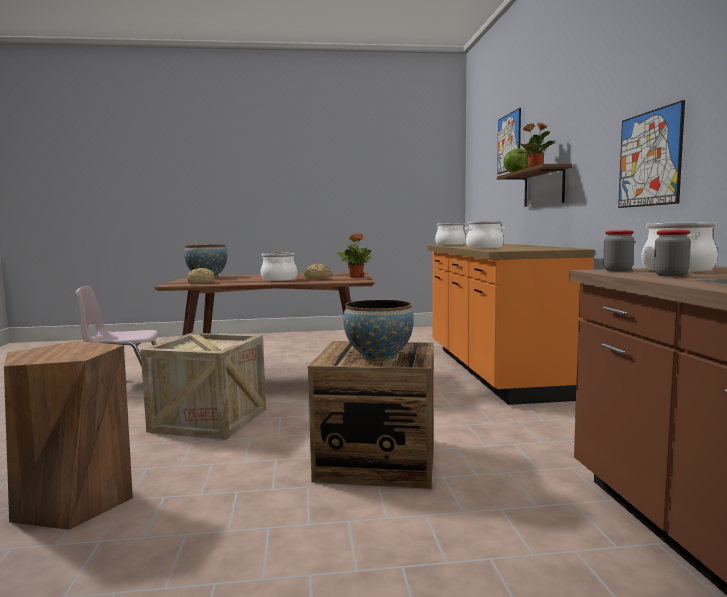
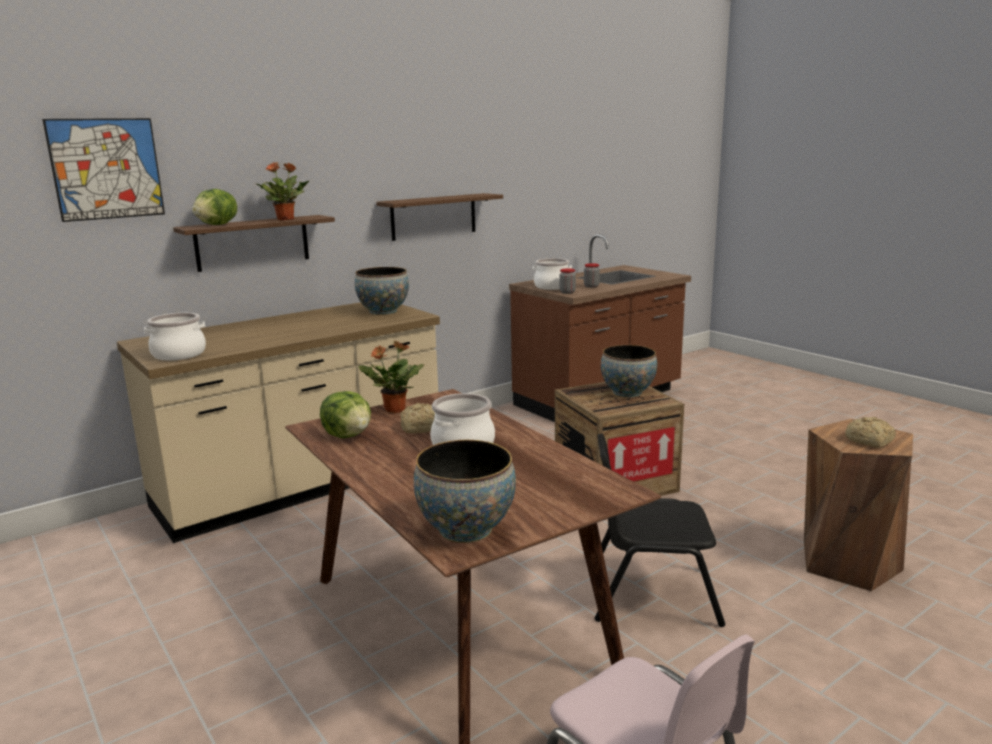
camera: 120 degrees left, 10 degrees up
(200, 283) = (574, 481): bread -> bread (870, 441)
(209, 420) = (652, 594): crate -> black chair
(332, 274) = (348, 435): none -> lettuce
(484, 247) = (345, 325): cooking pot -> none
(493, 371) = (302, 486): orange counter -> beige counter
(524, 249) = (383, 312): none -> bowl
(649, 159) = (433, 216): picture -> brown shelf

